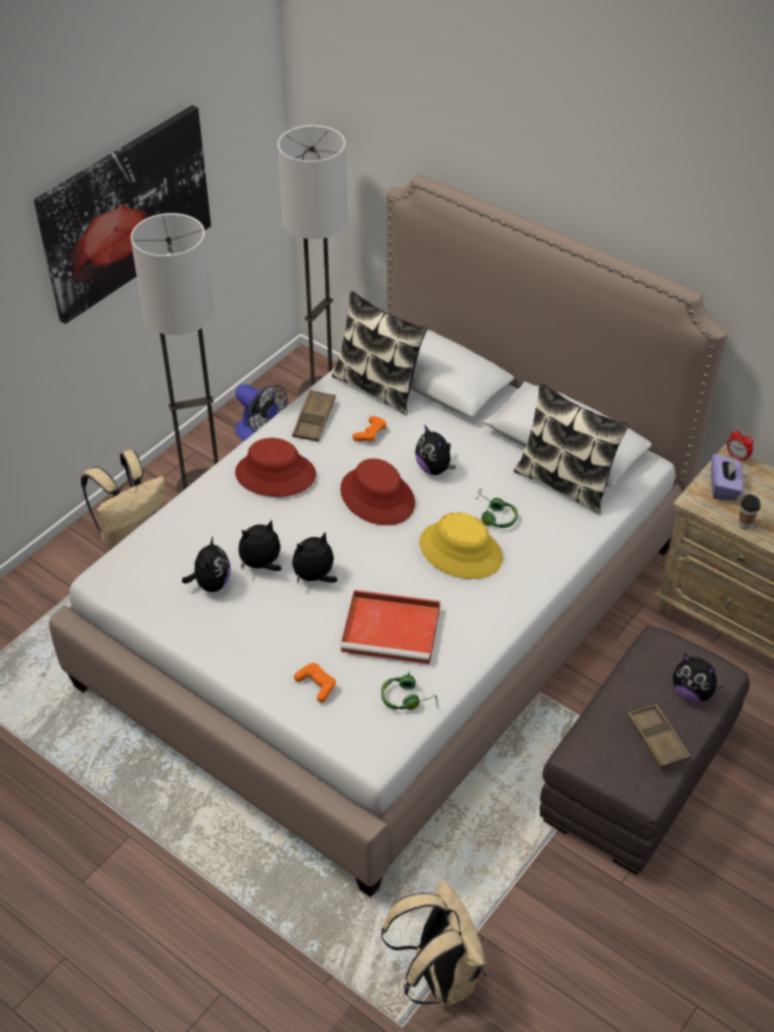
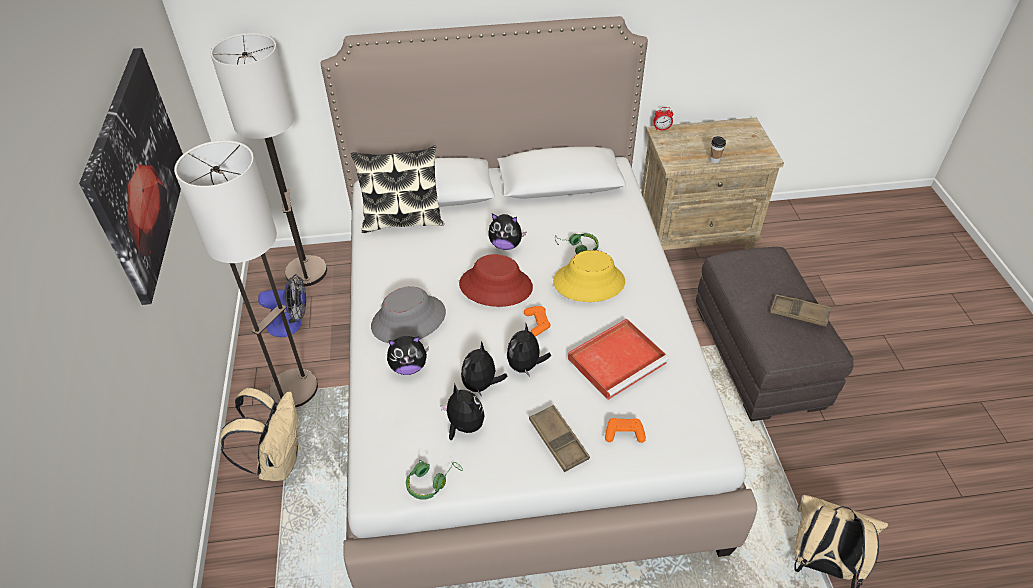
camera: 45 degrees left, 0 degrees up
(275, 474) = (408, 320): red hat -> grey hat
(314, 419) = (387, 267): brown tray -> brown tray (558, 441)
(370, 434) = (437, 251): orange game controller -> orange game controller (537, 323)
(408, 699) = (685, 394): green headphones -> green headphones (432, 481)
(565, 483) = (590, 203): pillow -> none
(692, 692) = (778, 275): plush toy -> plush toy (409, 367)
(723, 487) = (678, 148): purple tissue box -> none

